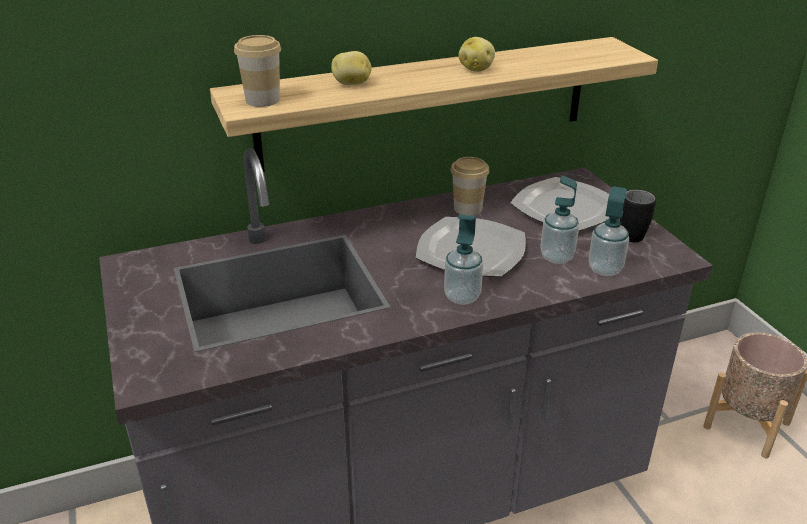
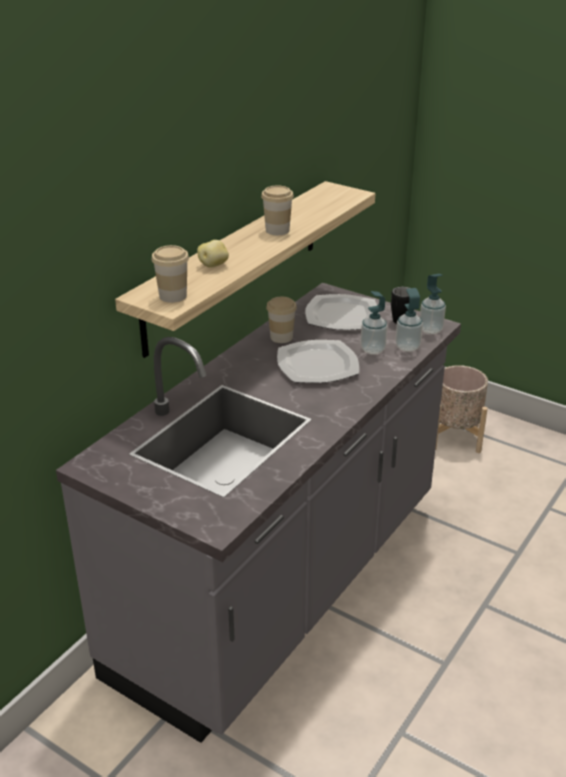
camera: 35 degrees left, 0 degrees up
(462, 297) = (346, 395): soap dispenser -> soap dispenser (430, 330)
(476, 69) = (277, 230): potato -> cup

